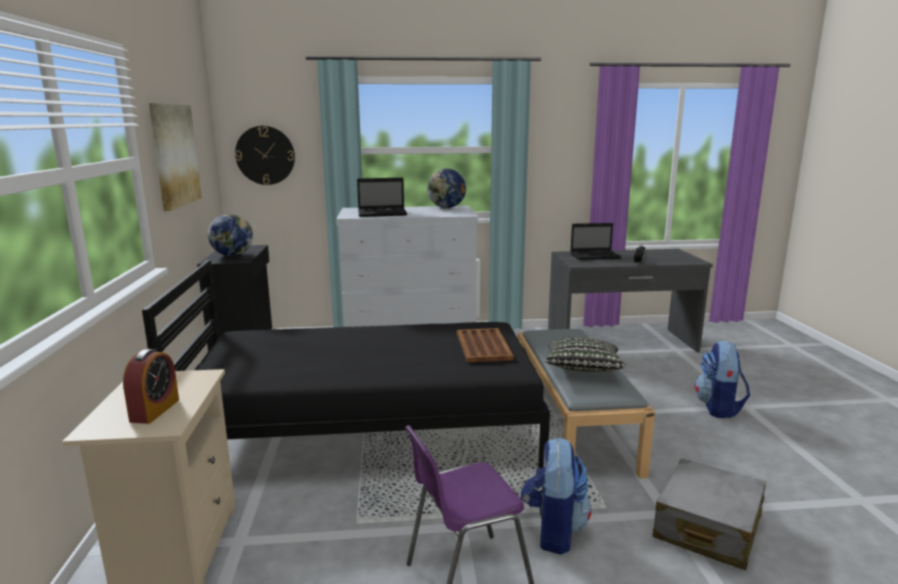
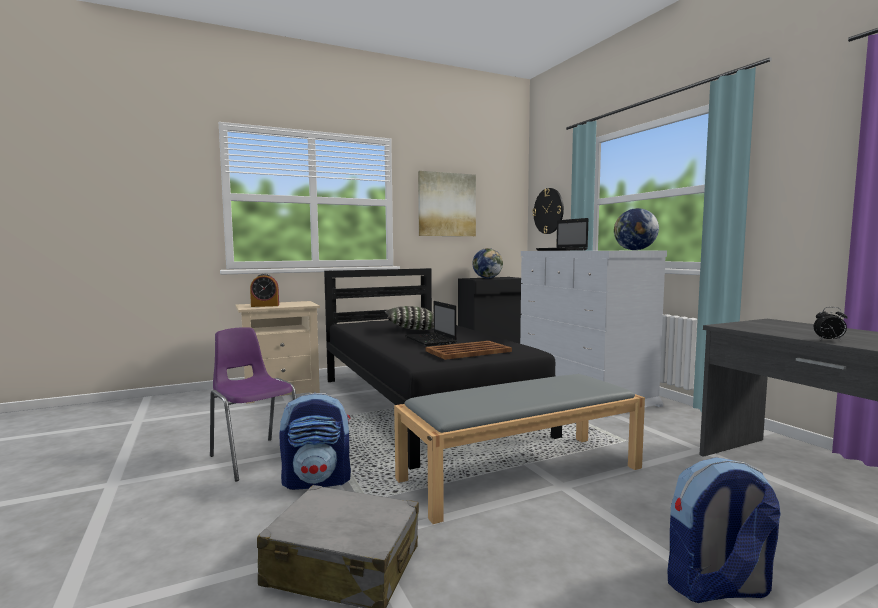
camera: 70 degrees right, 10 degrees down
(582, 369) = (491, 395): pillow -> pillow (412, 329)
(596, 256) = (802, 328): laptop -> laptop (431, 340)

